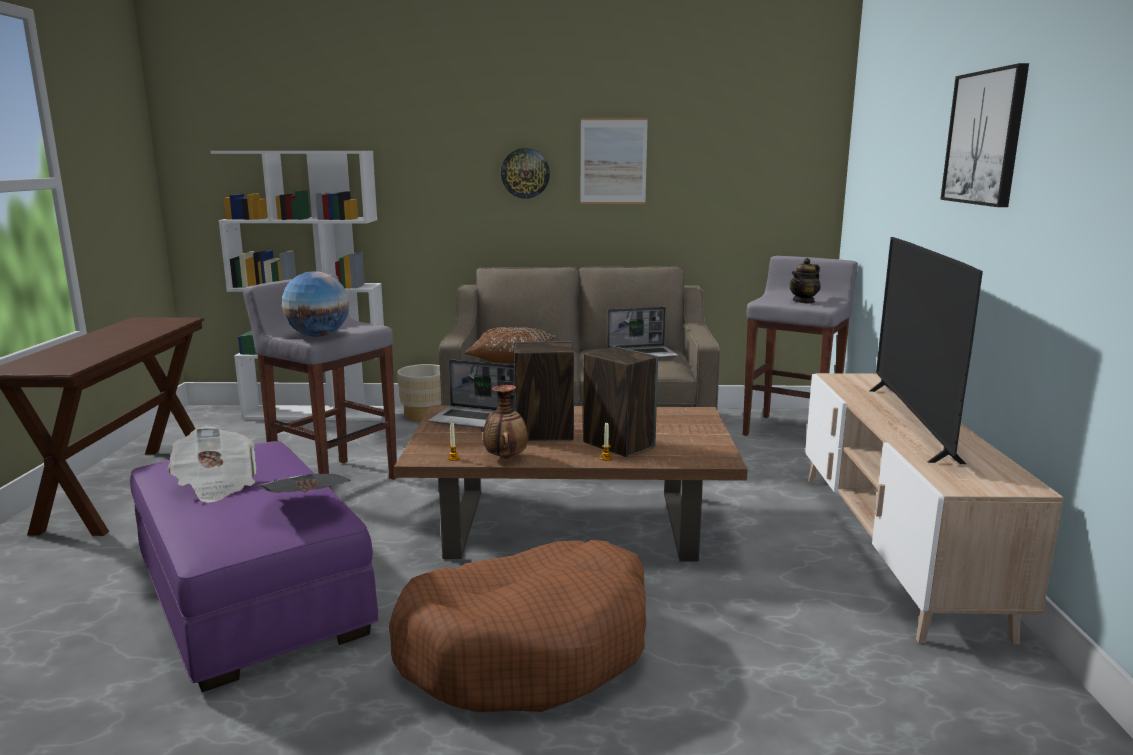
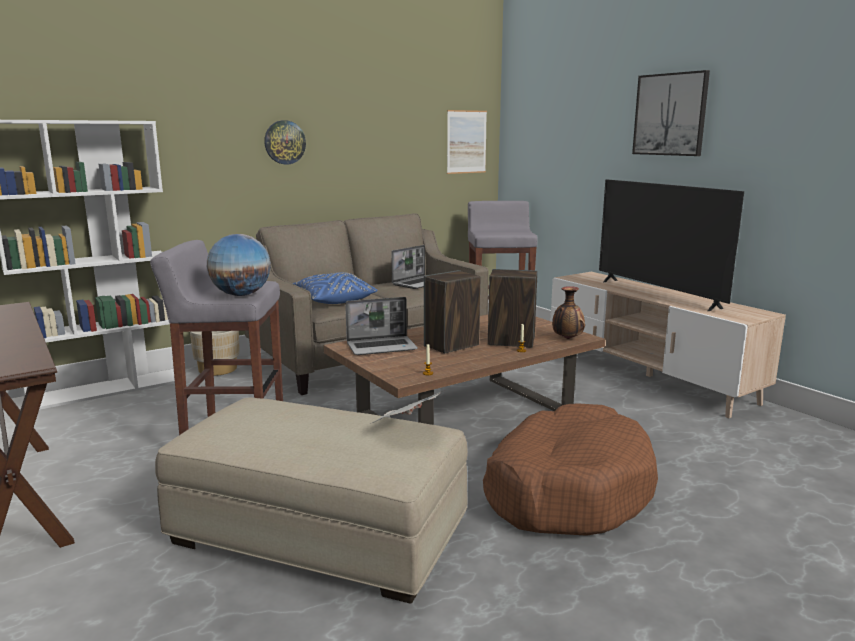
camera: 35 degrees left, 0 degrees up
(216, 485) = (293, 436): newspaper -> none
(250, 594) = (319, 531): purple ottoman -> beige ottoman
(505, 458) = (461, 365): vase -> vase (567, 338)
(512, 359) = (333, 300): brown pillow -> blue pillow
(613, 161) = (352, 132): picture -> picture (466, 142)
(804, 301) = (507, 231): teapot -> none

